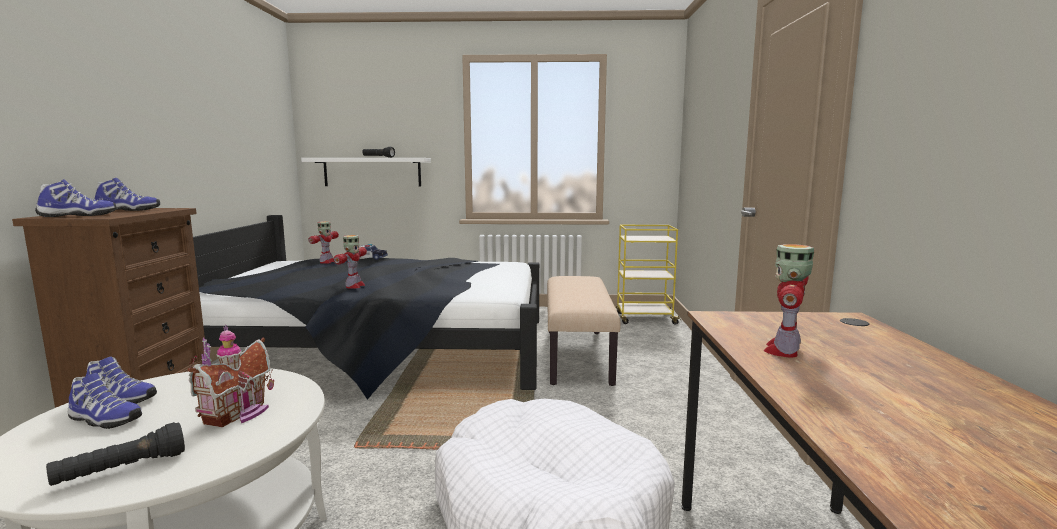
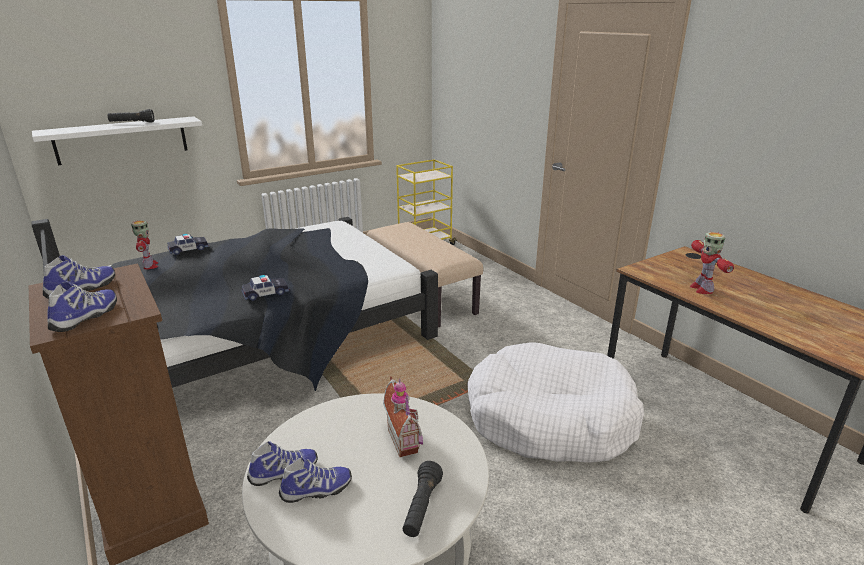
camera: 35 degrees left, 15 degrees up
(354, 286) = (265, 293): toy robot -> toy car

